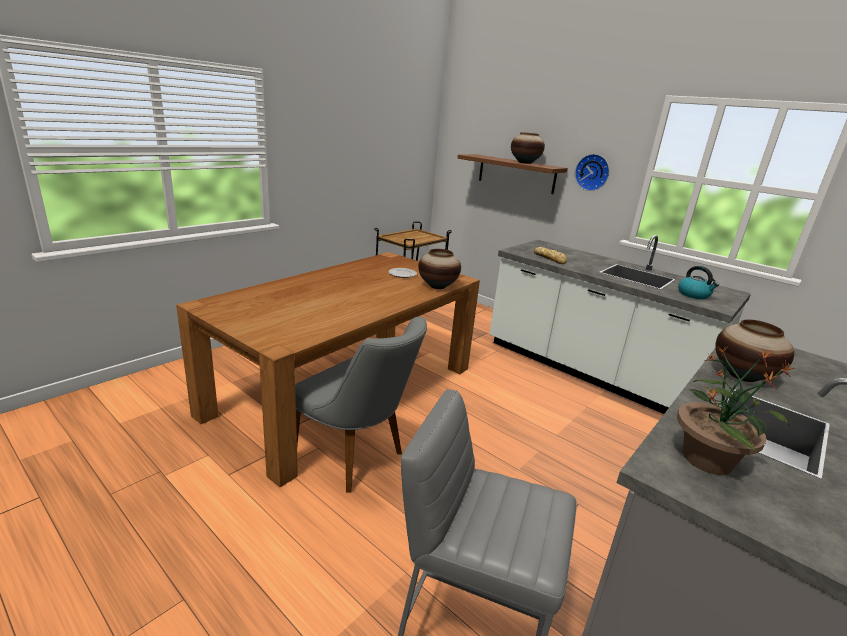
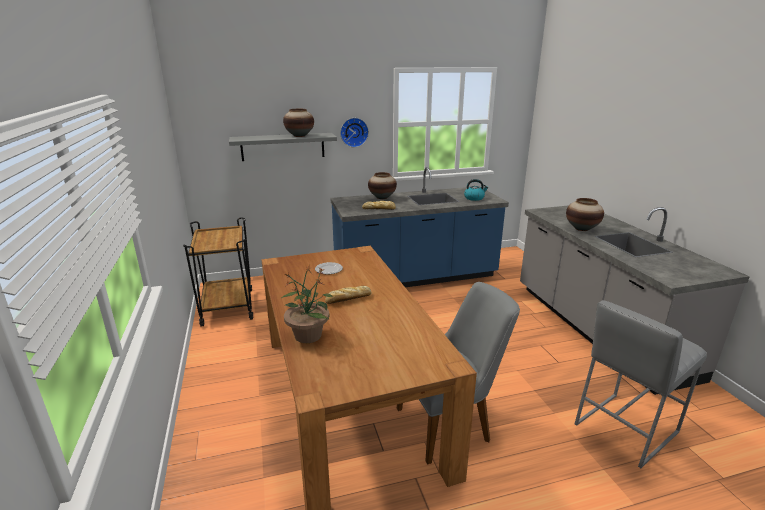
camera: 55 degrees left, 0 degrees up
(357, 289) = (347, 299): none -> bread
(437, 286) = (370, 264): vase -> vase (382, 197)
(516, 173) = (283, 146): brown shelf -> grey shelf
(590, 371) = (415, 277): white counter -> blue counter
(707, 459) = (660, 266): potted plant -> potted plant (308, 335)

